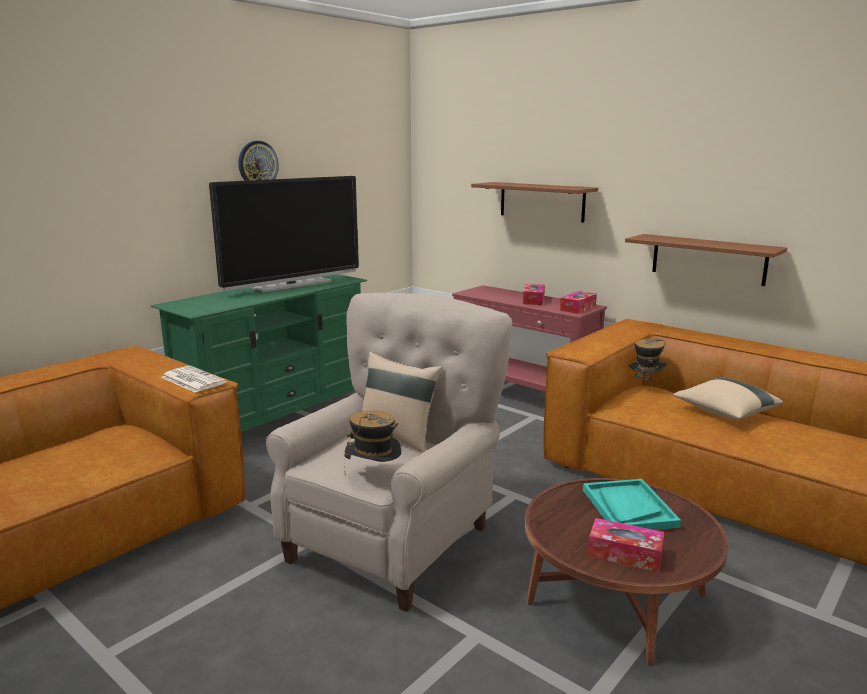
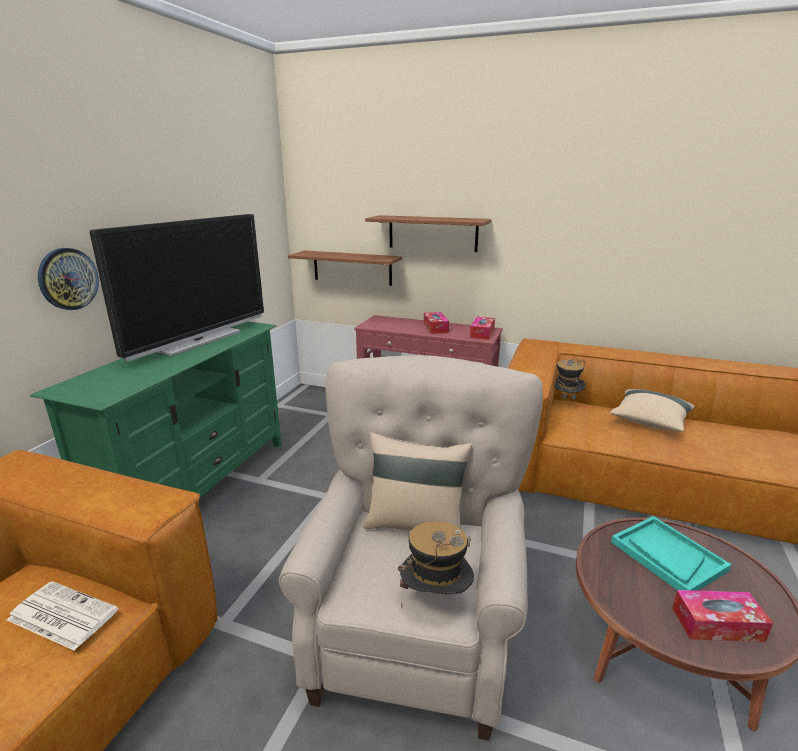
camera: 20 degrees left, 5 degrees up
(192, 380) = (133, 501): newspaper -> newspaper (61, 615)
(257, 164) = (138, 204): wall clock -> wall clock (68, 279)
(708, 259) = (598, 282): brown shelf -> brown shelf (352, 268)

